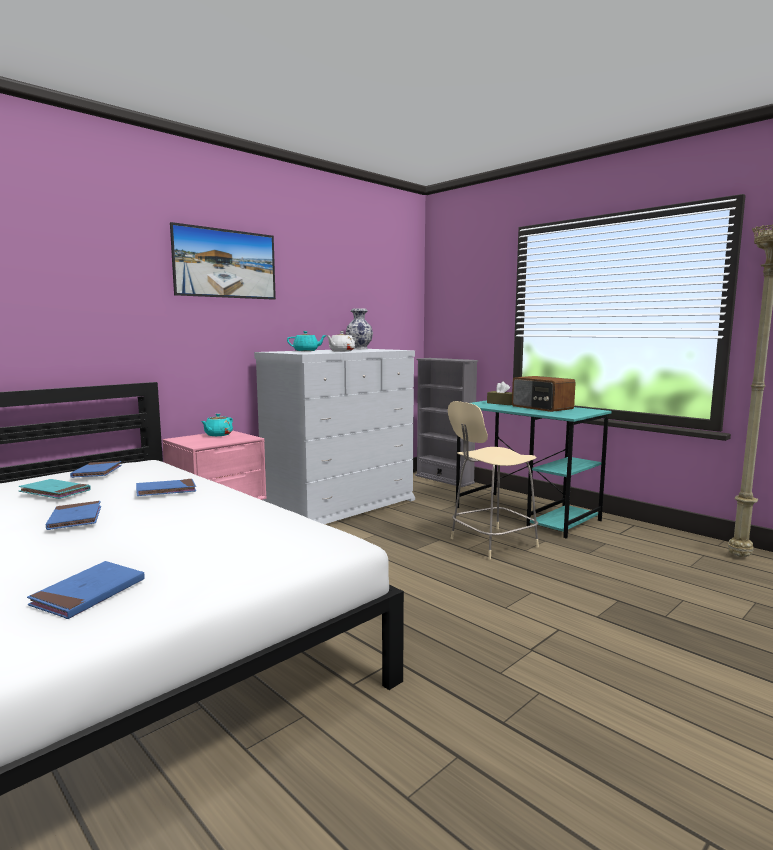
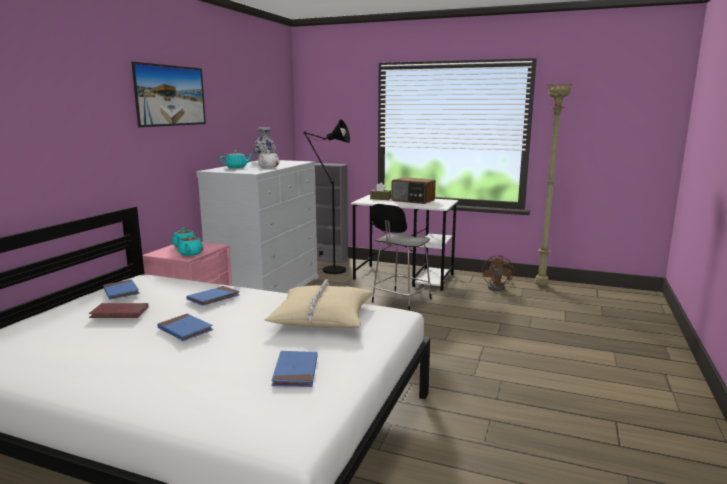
camera: 25 degrees left, 5 degrees up
(55, 492) = (119, 313): turquoise book -> red book
(208, 442) = (190, 254): none -> turquoise teapot
(242, 531) = (322, 317): none -> beige pillow
(437, 493) = (329, 270): none -> black floor lamp
(491, 543) = (400, 301): beige chair -> black chair
(527, 514) = (404, 277): turquoise desk -> white desk
(661, 548) = (499, 287): none -> brown fan

